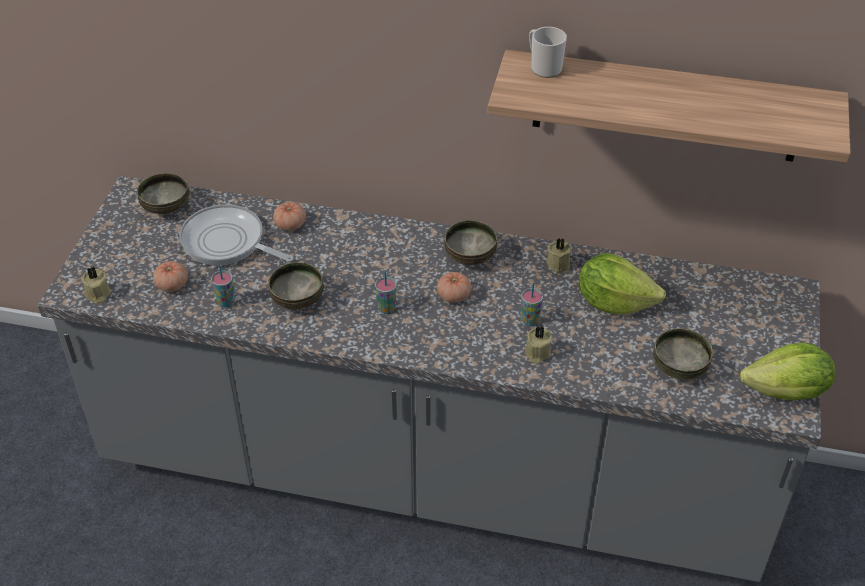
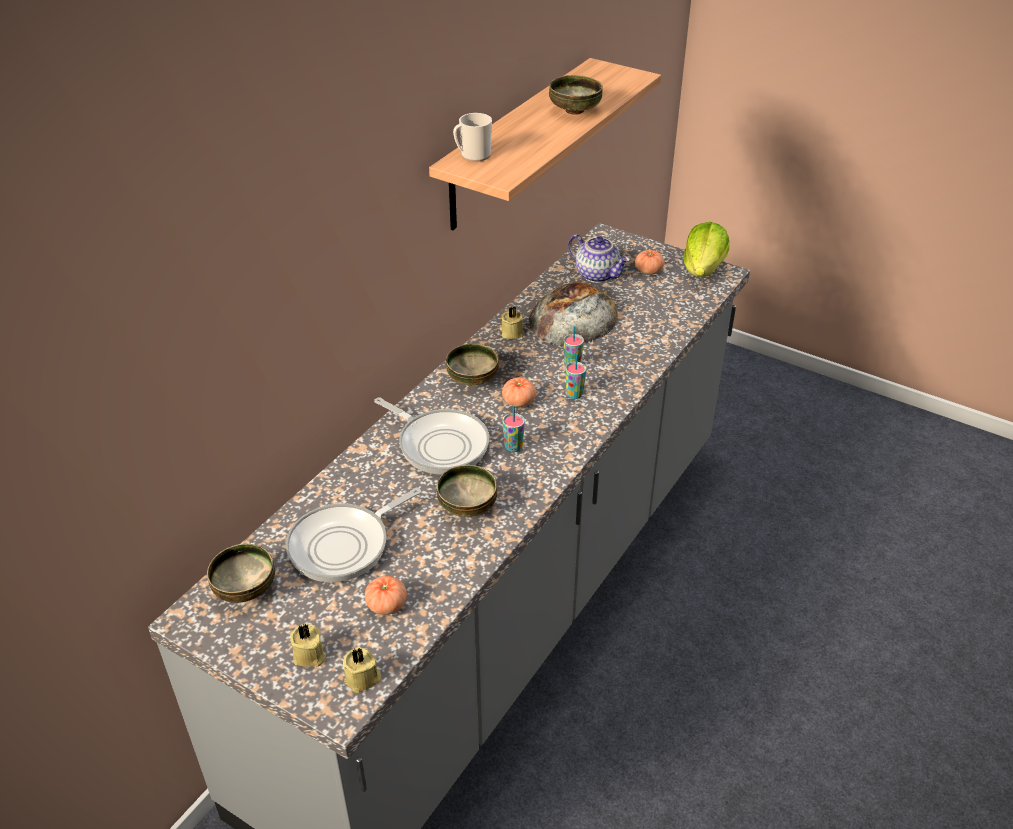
camera: 70 degrees left, 5 degrees down
(226, 302) = (441, 563): cup -> cup (574, 394)
(290, 225) = (348, 489): tomato -> tomato (648, 271)
(369, 260) = (439, 444): none -> frying pan
(536, 353) = (613, 372): beige candle -> beige candle (309, 656)
(614, 302) = (573, 317): lettuce -> bread
(678, 367) = (659, 307): bowl -> bowl (574, 110)
(708, 303) = (598, 274): none -> teapot

